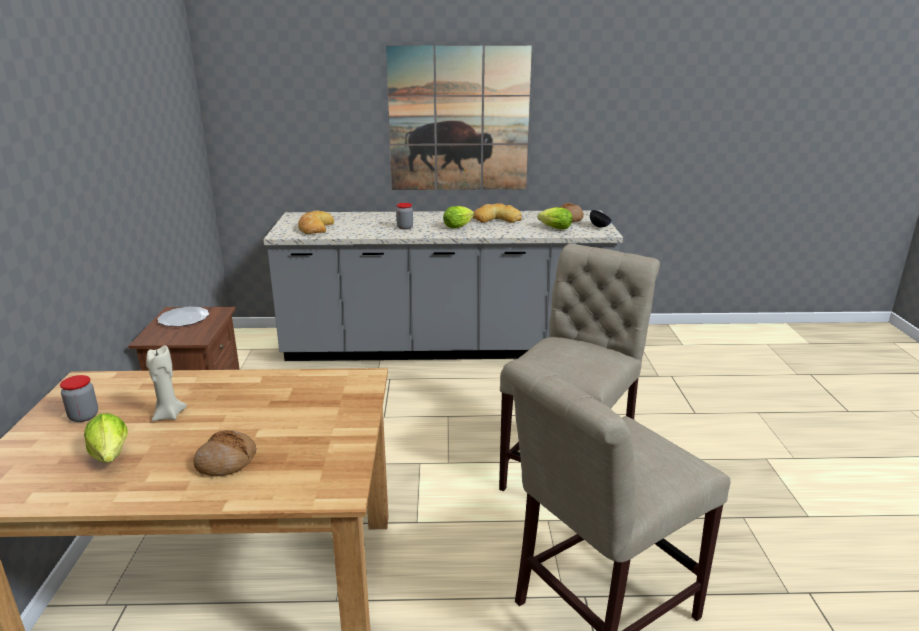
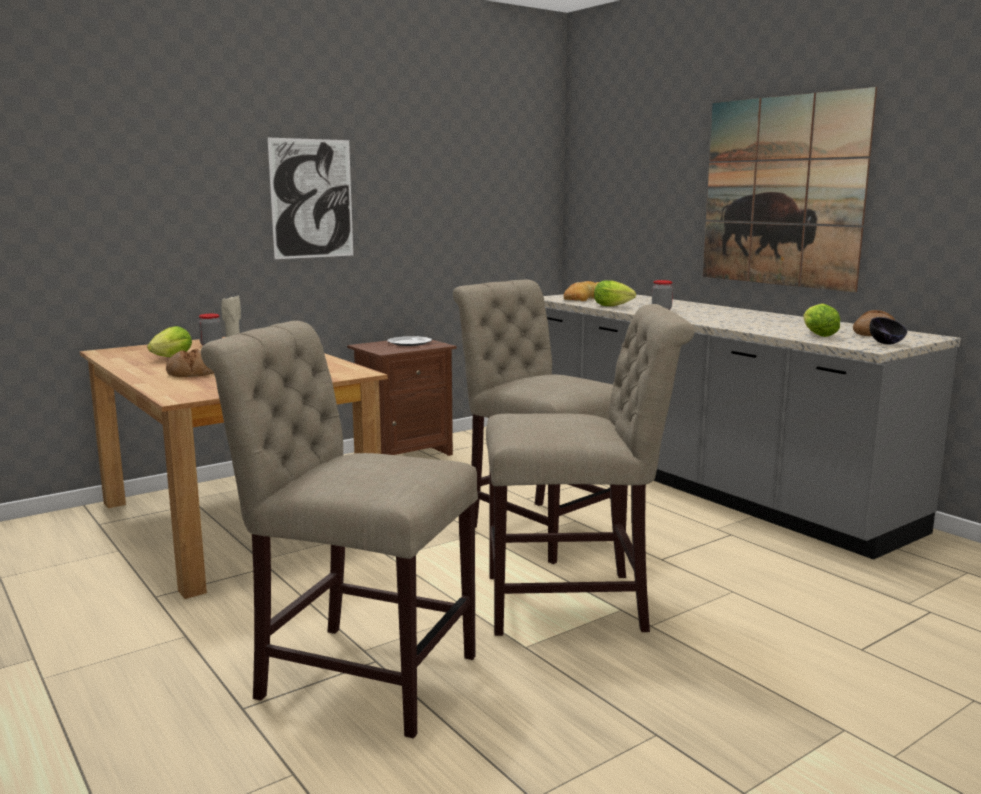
camera: 55 degrees right, 10 degrees down
(69, 189) = (312, 199): none -> picture
(442, 434) = (539, 527): none -> beige chair
(459, 226) = (716, 317): lettuce -> lettuce (614, 306)
(496, 219) = (780, 320): bread -> none

